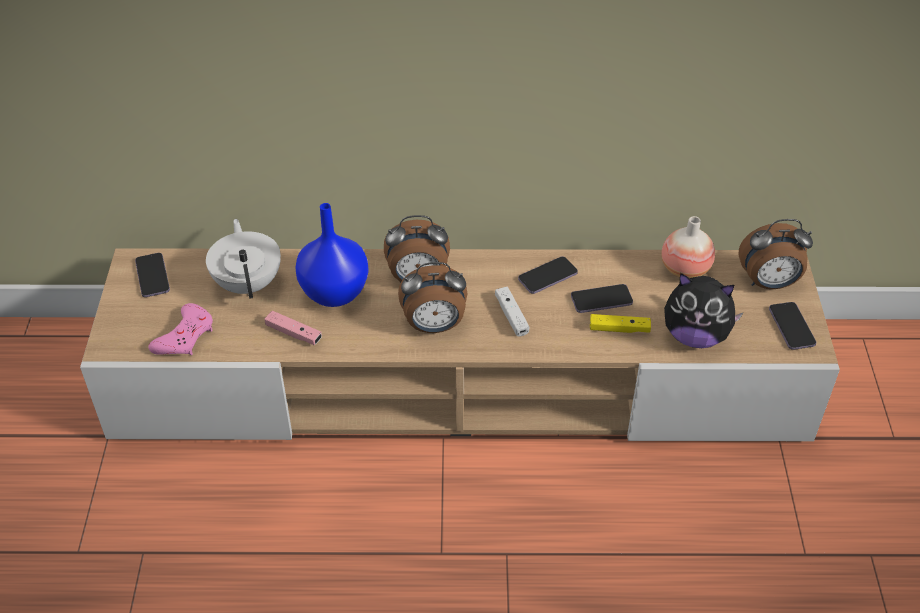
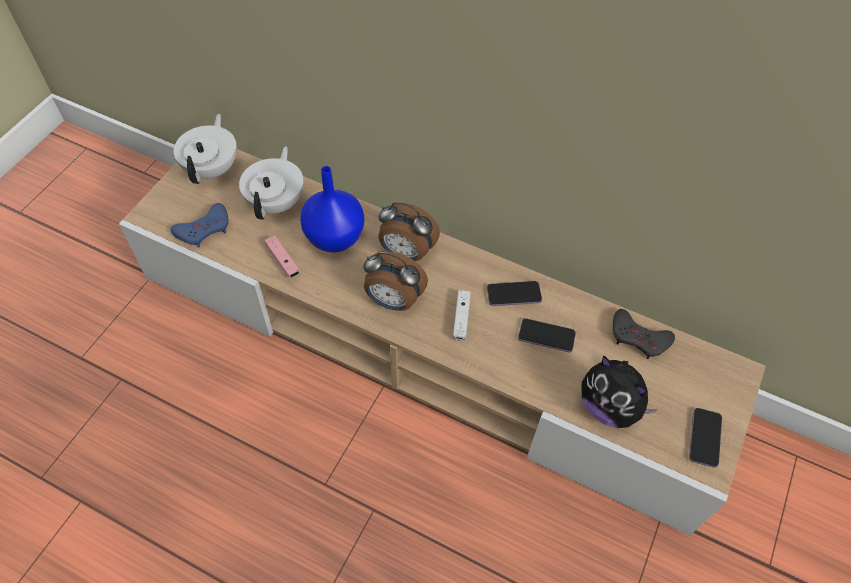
camera: 25 degrees right, 10 degrees up
(152, 276) = (213, 169): phone -> white teapot
(185, 336) = (204, 229): pink game controller -> blue game controller
(619, 329) = (545, 370): yellow game controller -> none
(685, 269) = (639, 338): vase -> grey game controller
(769, 283) = (709, 384): alarm clock -> none

